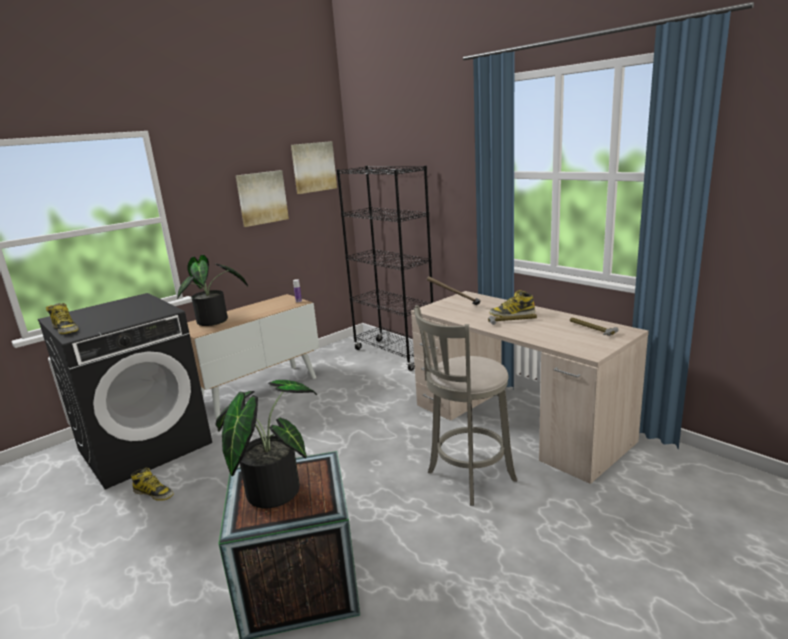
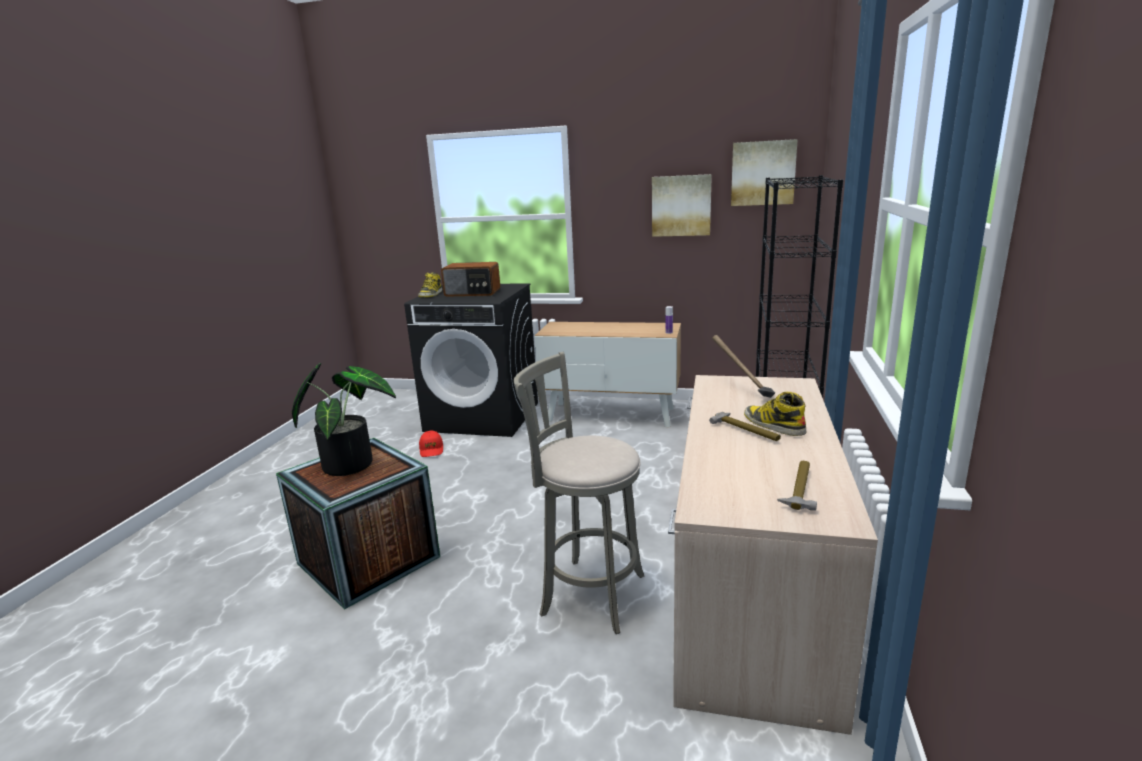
camera: 55 degrees right, 0 degrees up
(116, 314) = (472, 293): none -> radio
(154, 493) = (431, 449): boot -> red cap
(216, 321) = (577, 327): potted plant -> none

